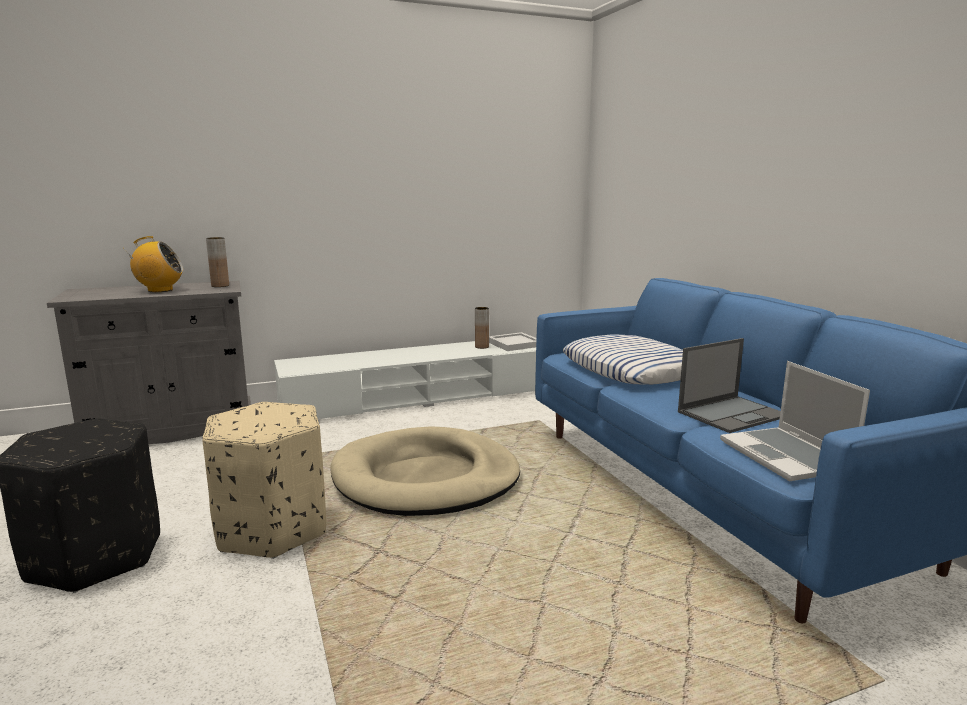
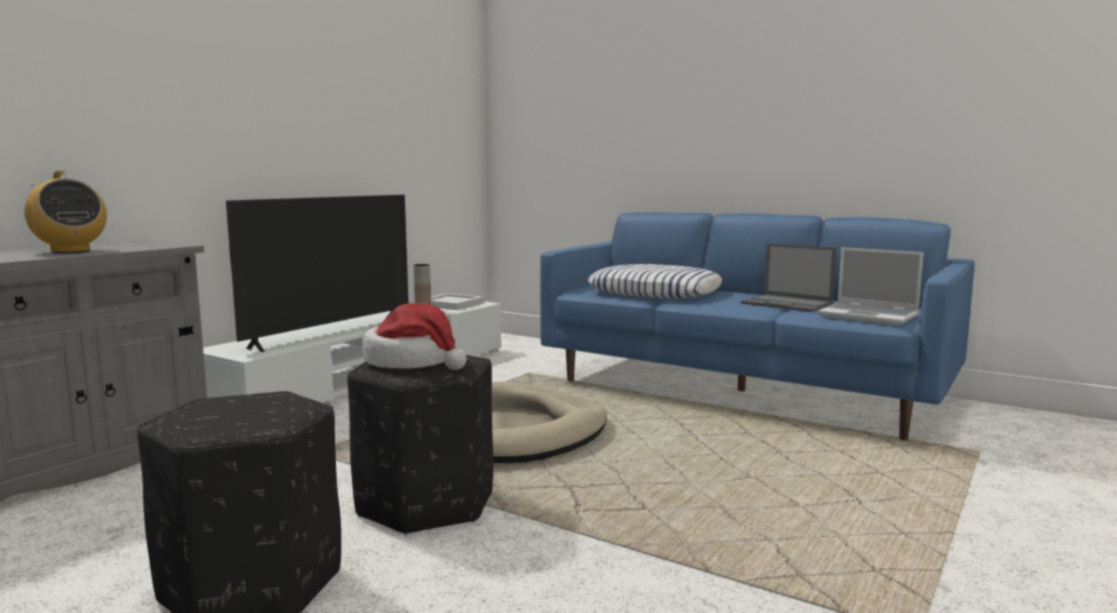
camera: 35 degrees left, 5 degrees down
(159, 290) = (70, 251): radio -> radio turned 90 degrees clockwise
(220, 286) = (145, 244): brown vase -> none
(260, 415) = (414, 362): none -> hat
(273, 528) = (426, 503): beige ottoman -> black ottoman
(376, 360) = (330, 333): none -> television
(733, 414) = (788, 304): laptop -> laptop turned 105 degrees clockwise

